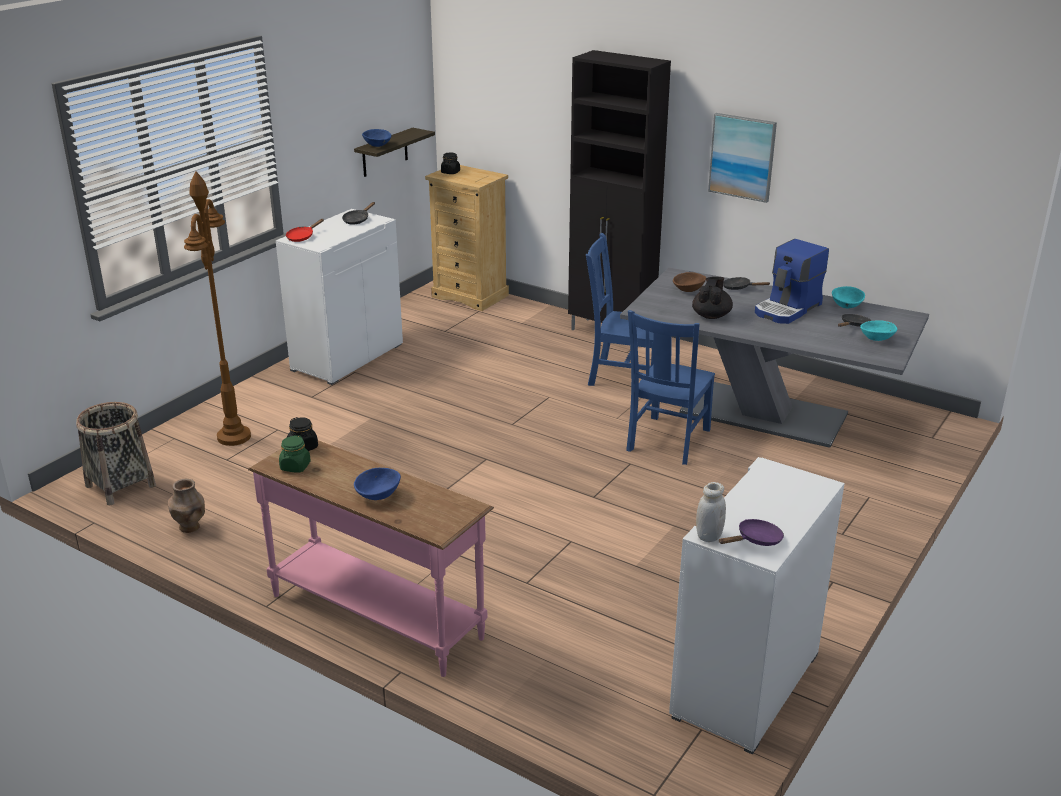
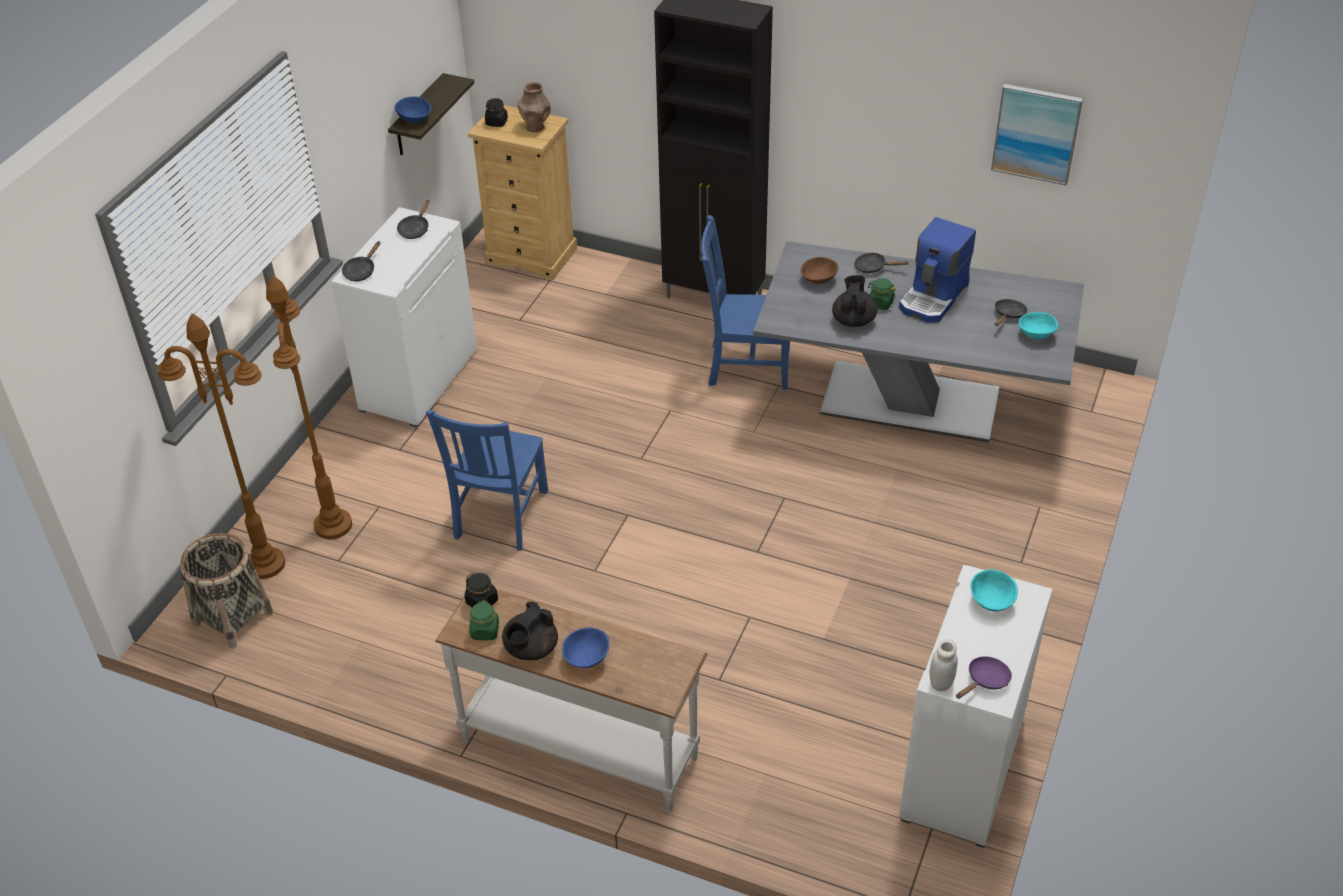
camera: 10 degrees left, 15 degrees up
(165, 455) = (265, 564): none -> brown floor lamp
(190, 527) = (336, 664): brown vase -> brown vase (536, 127)
(302, 237) = (361, 271): red frying pan -> black frying pan
(330, 483) = (530, 649): none -> black teapot
(377, 615) = (580, 747): pink console table -> white console table
(667, 441) = (816, 459): blue chair -> blue chair (500, 516)
(738, 308) = (880, 303): none -> green jar
(742, 157) = (863, 110): picture -> picture (1036, 133)
(846, 306) = (995, 283): turquoise bowl -> turquoise bowl (991, 601)

